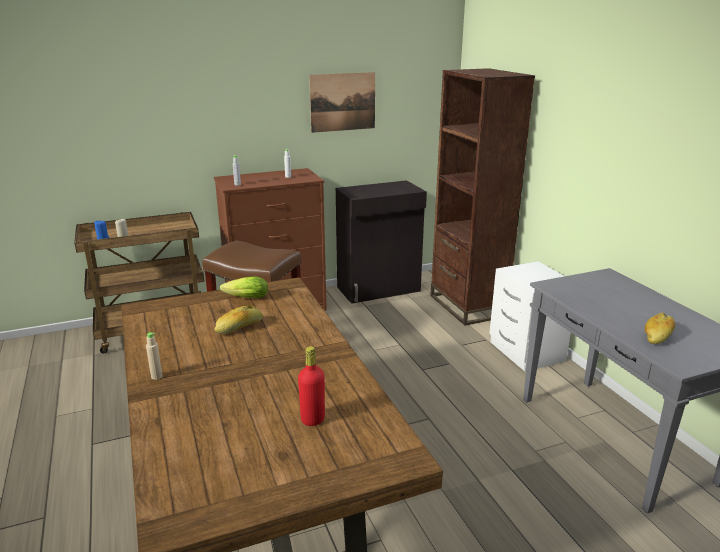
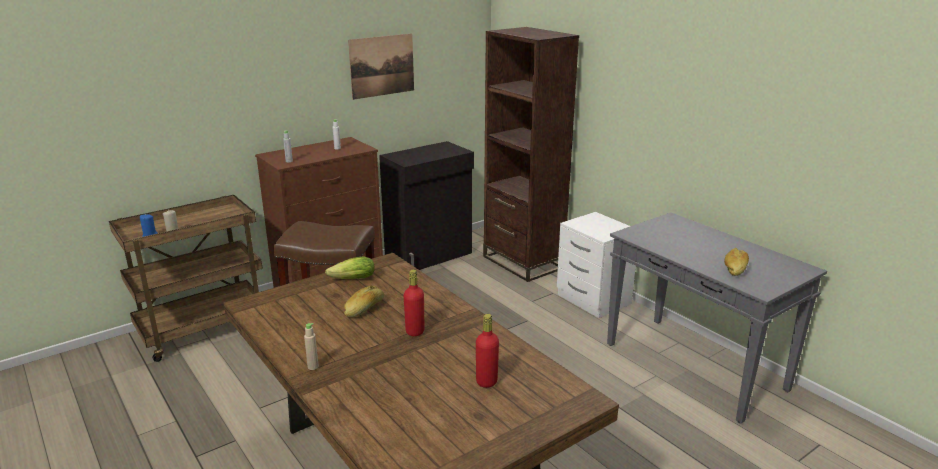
camera: 15 degrees left, 0 degrees up
(273, 356) = (415, 331): none -> red bottle

